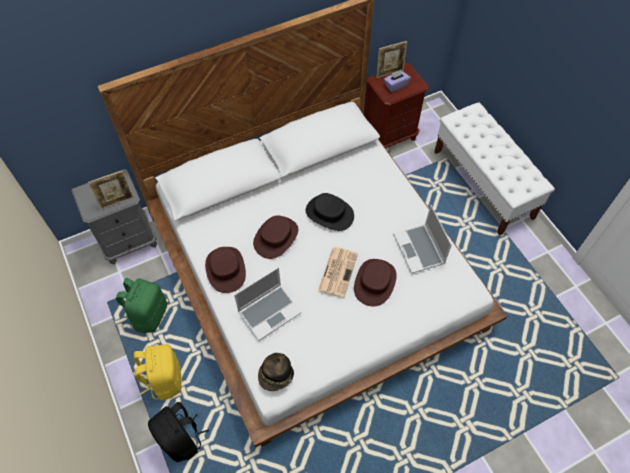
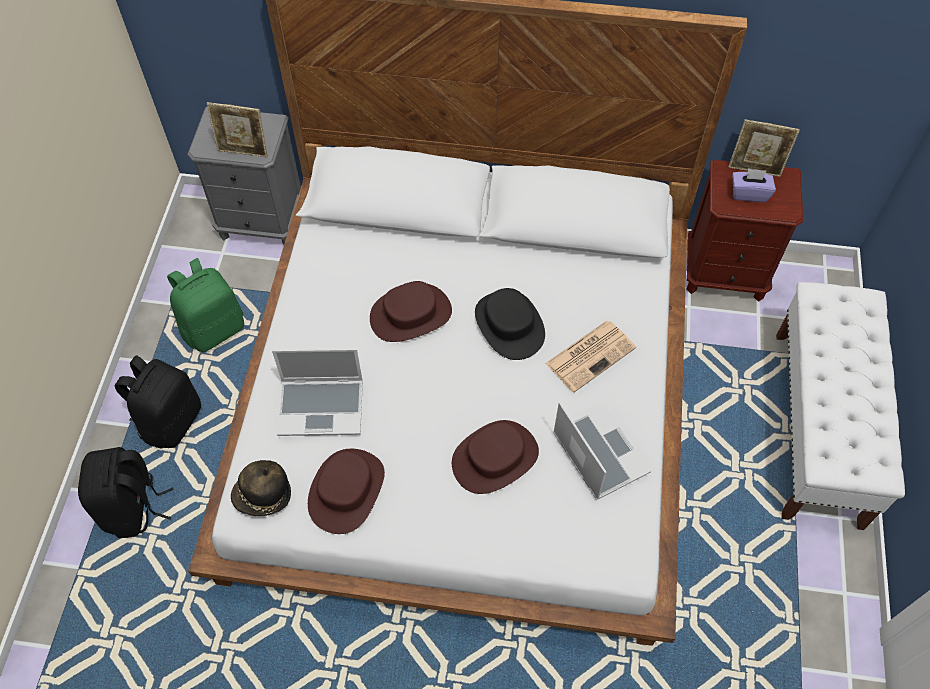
camera: 35 degrees right, 0 degrees up
(164, 379) = (170, 420): yellow backpack -> black backpack
(225, 269) = (313, 318): brown hat -> brown hat (346, 490)
(338, 271) = (456, 411): newspaper -> newspaper (591, 355)
(419, 249) = (598, 453): laptop -> laptop turned 135 degrees clockwise

